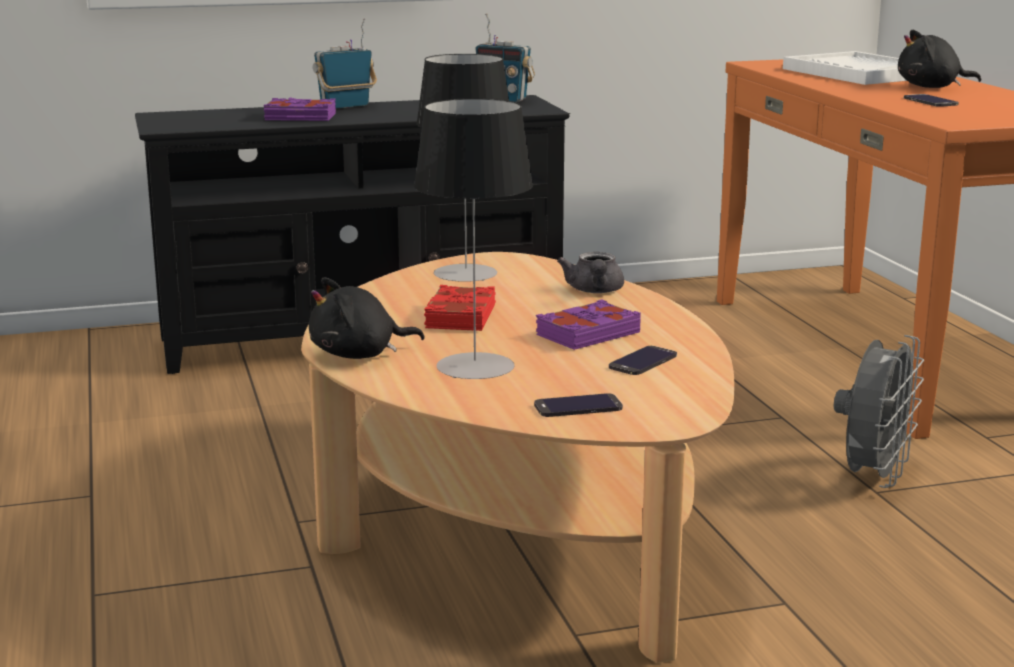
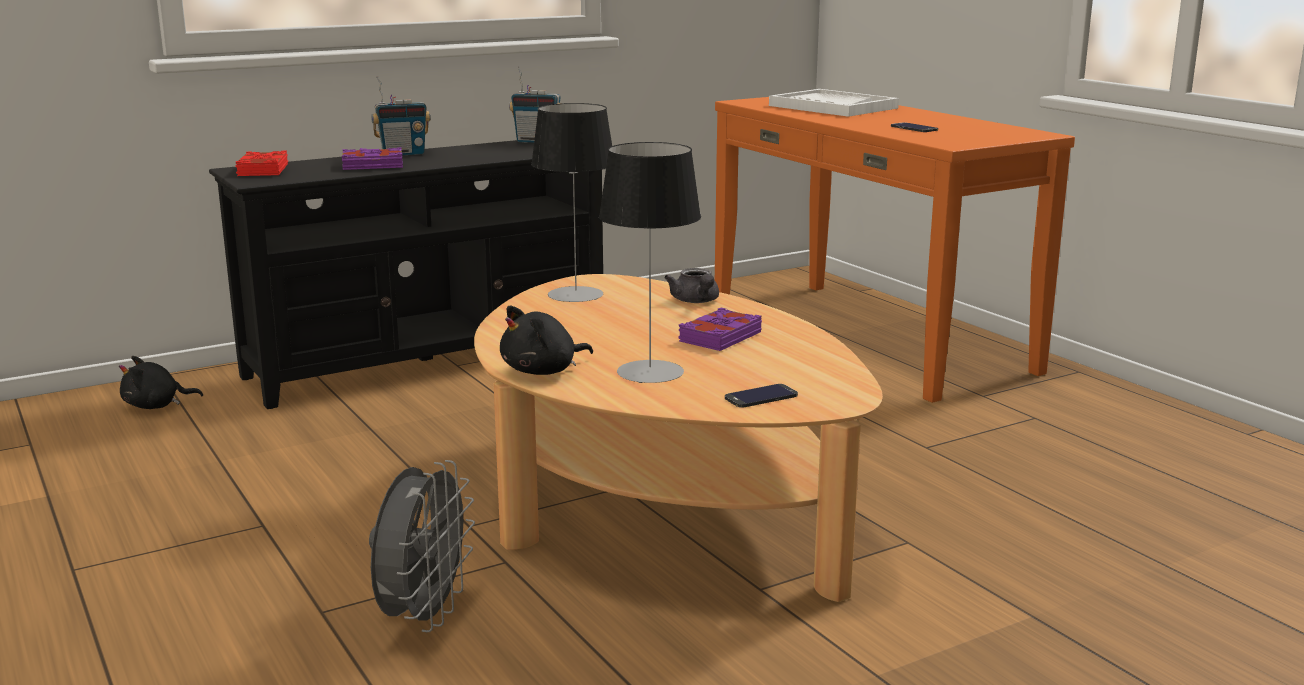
camera: 15 degrees left, 0 degrees up
(345, 106) = (403, 154): radio -> radio turned 150 degrees counterclockwise
(459, 317) = (601, 332): red book -> red book (262, 170)
(643, 361) = (782, 355): phone -> none
(873, 478) = (918, 436): grey fan -> grey fan (423, 616)
(932, 87) = (901, 116): black plush toy -> black plush toy (156, 406)

